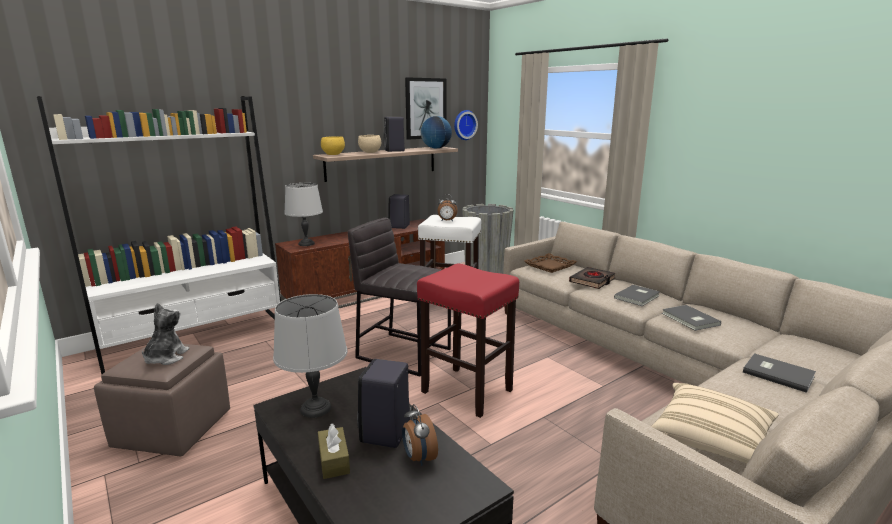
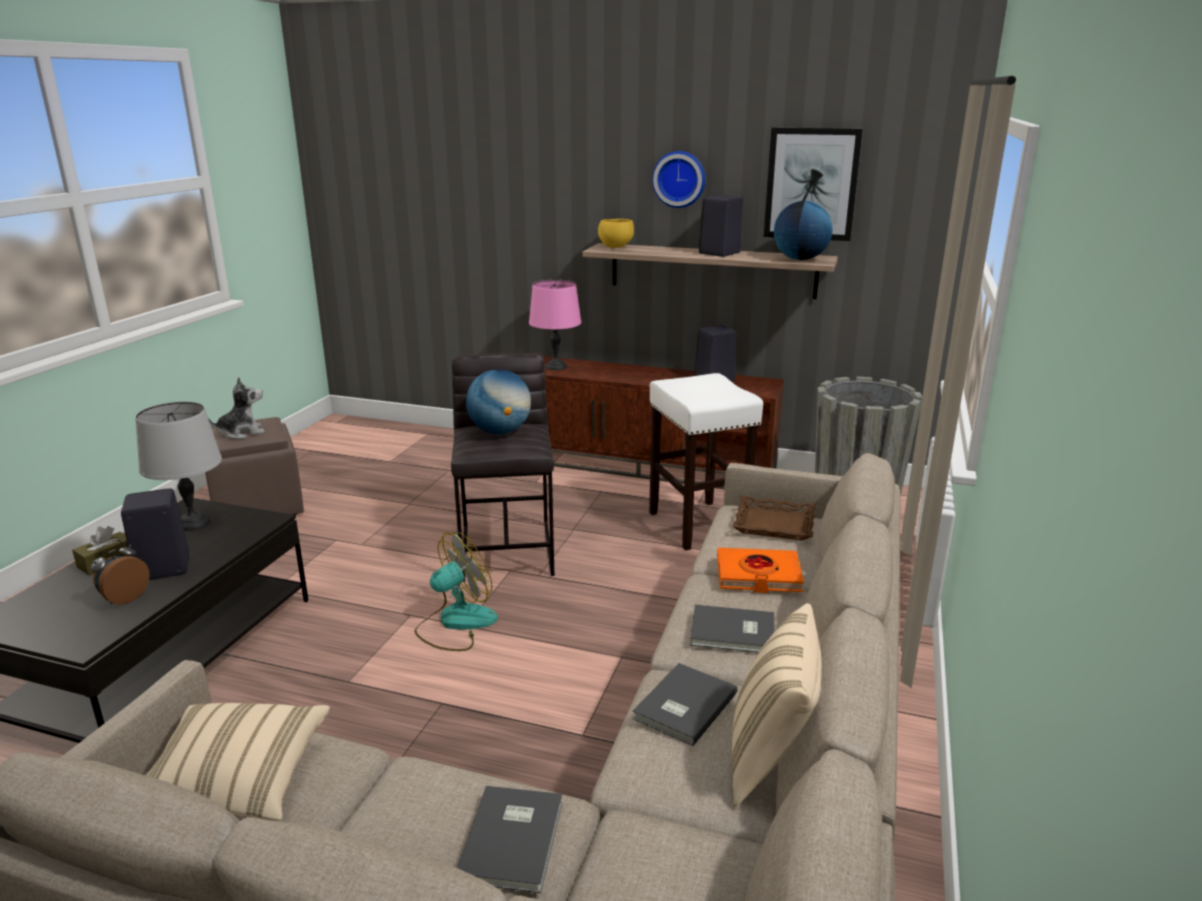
camera: 55 degrees right, 5 degrees up
(196, 338) = (419, 440): white bookcase -> none
(306, 243) = (556, 366): grey table lamp -> pink table lamp
(370, 152) = (671, 251): beige bowl -> none
(402, 269) = (500, 431): none -> globe
(447, 221) = (699, 388): alarm clock -> none
(464, 125) = (903, 221): wall clock -> wall clock (679, 179)
(466, 391) = (455, 623): red stool -> fan
(592, 281) = (758, 576): black book -> orange book
(731, 316) = (770, 757): none -> beige pillow

